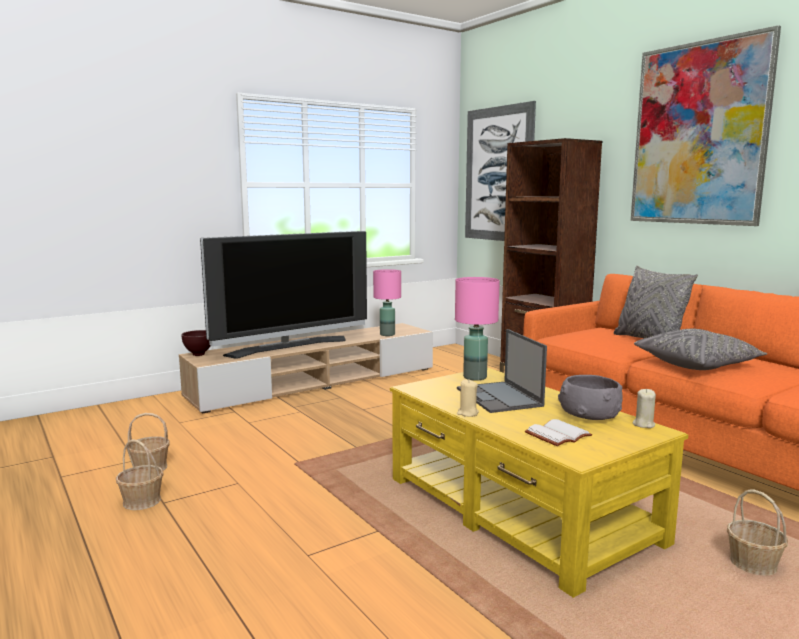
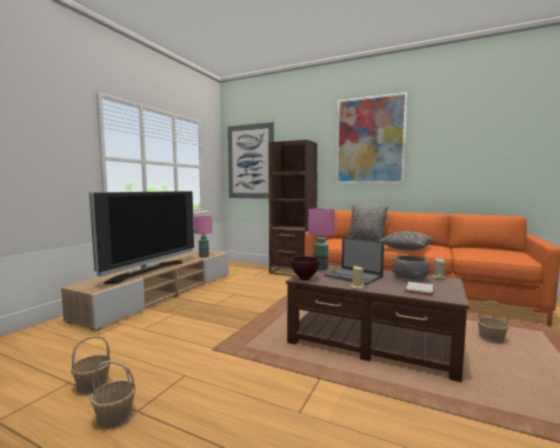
camera: 30 degrees left, 5 degrees down
(199, 354) = (81, 285): brown bowl -> brown bowl (304, 279)
(518, 510) = (373, 342): yellow coffee table -> brown coffee table

